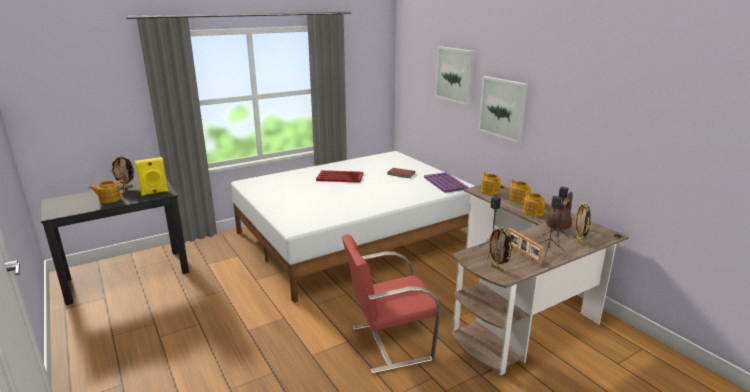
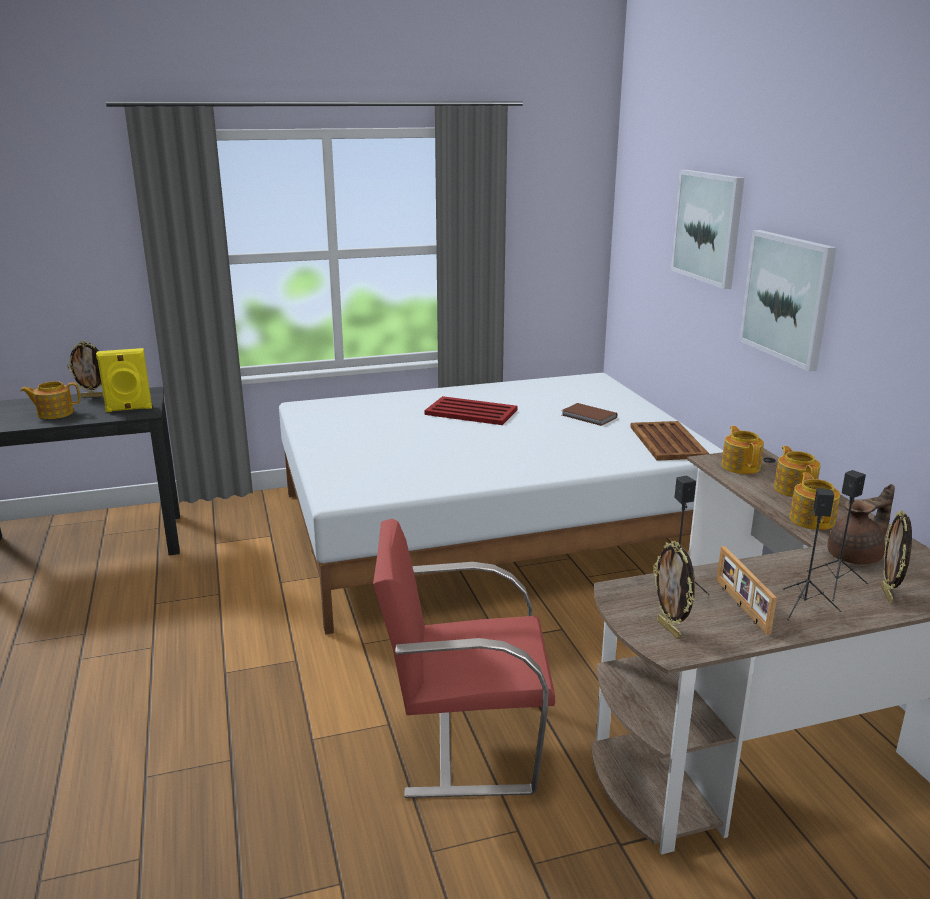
camera: 15 degrees right, 0 degrees up
(445, 183) = (667, 442): purple tray -> brown tray

